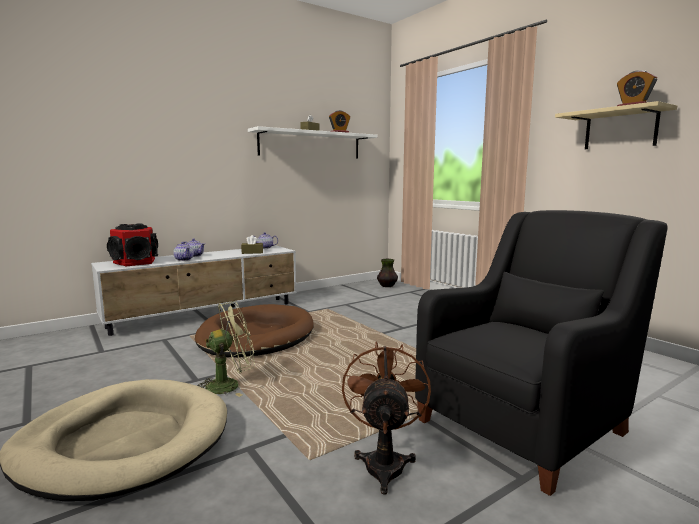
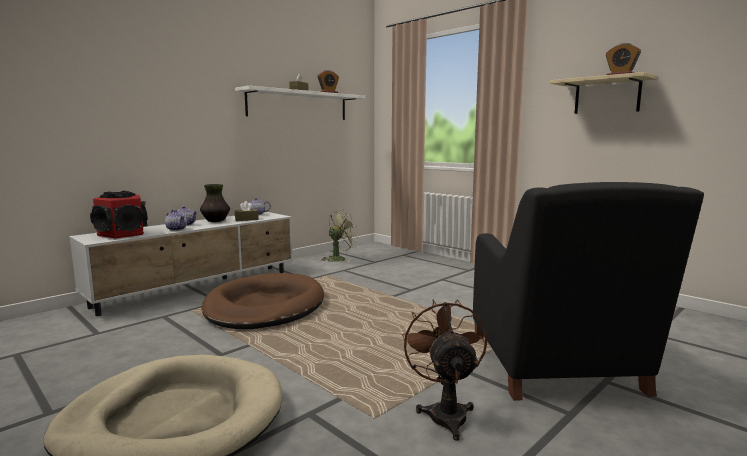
camera: 10 degrees left, 0 degrees up
(230, 385) = (260, 356): green fan -> green fan (339, 259)
(387, 286) = (378, 250): vase -> vase (215, 221)
(526, 422) = (556, 367): black armchair -> black armchair turned 135 degrees clockwise

